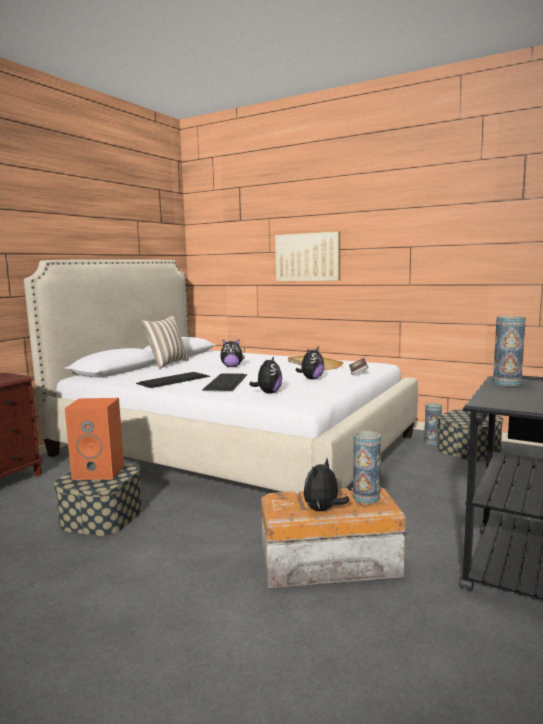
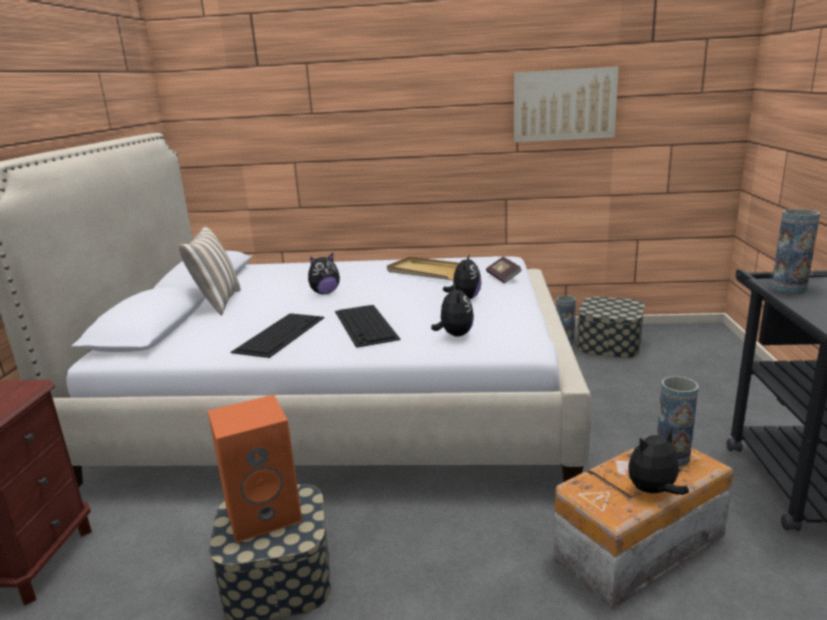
camera: 25 degrees left, 10 degrees up
(307, 257) = (373, 119): picture -> picture (564, 105)
(323, 510) = (653, 491): plush toy -> plush toy turned 60 degrees clockwise

